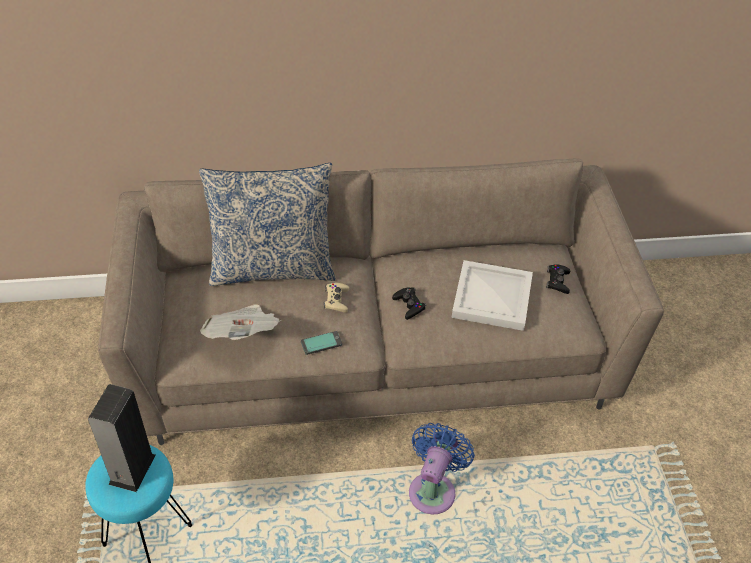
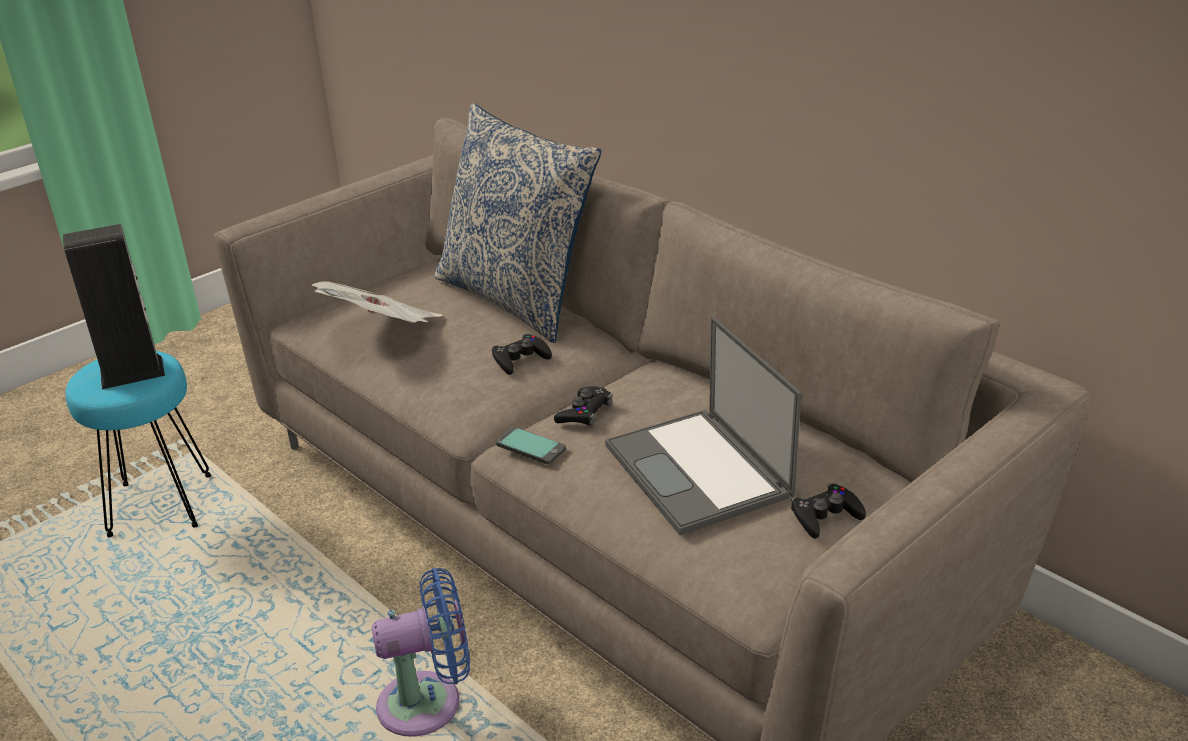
camera: 55 degrees right, 15 degrees down
(321, 343) = (433, 383): phone -> phone (531, 447)
(336, 300) = (520, 359): beige game controller -> black game controller
(493, 297) = (699, 471): white tray -> laptop

